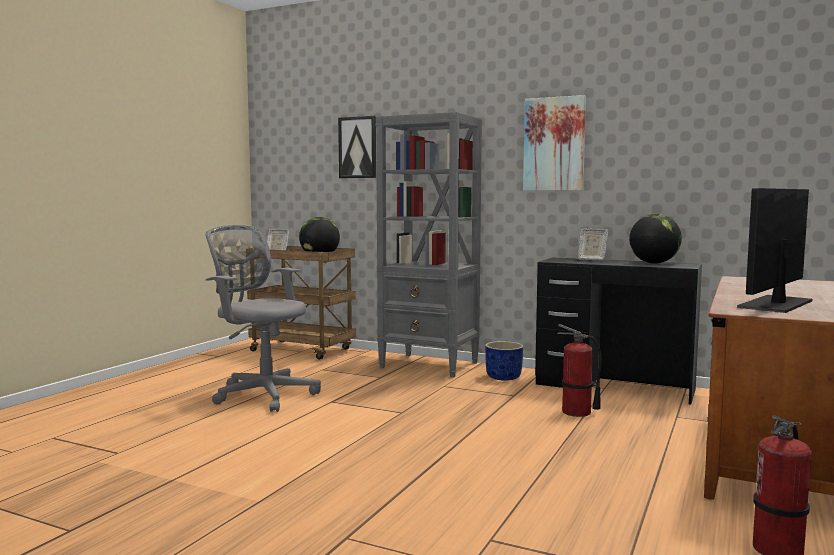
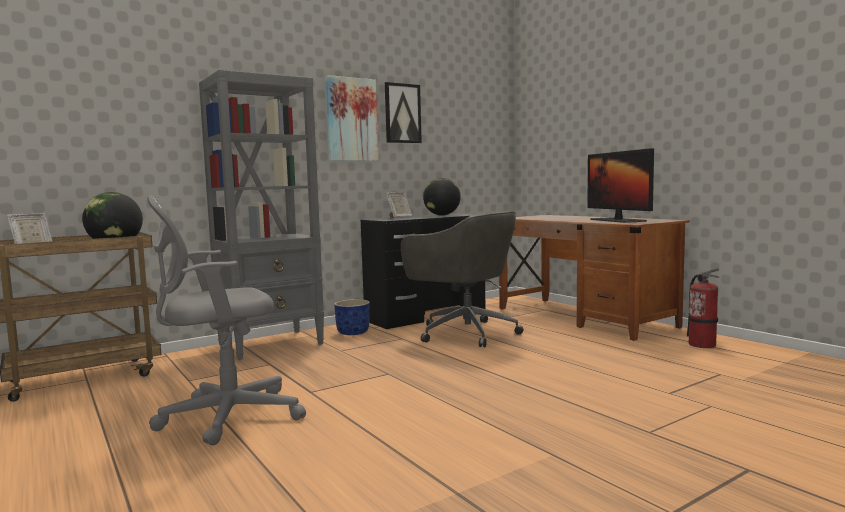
camera: 60 degrees left, 0 degrees up
(358, 147) = (127, 105): picture -> picture (402, 113)
(577, 412) = (464, 333): fire extinguisher -> grey office chair

